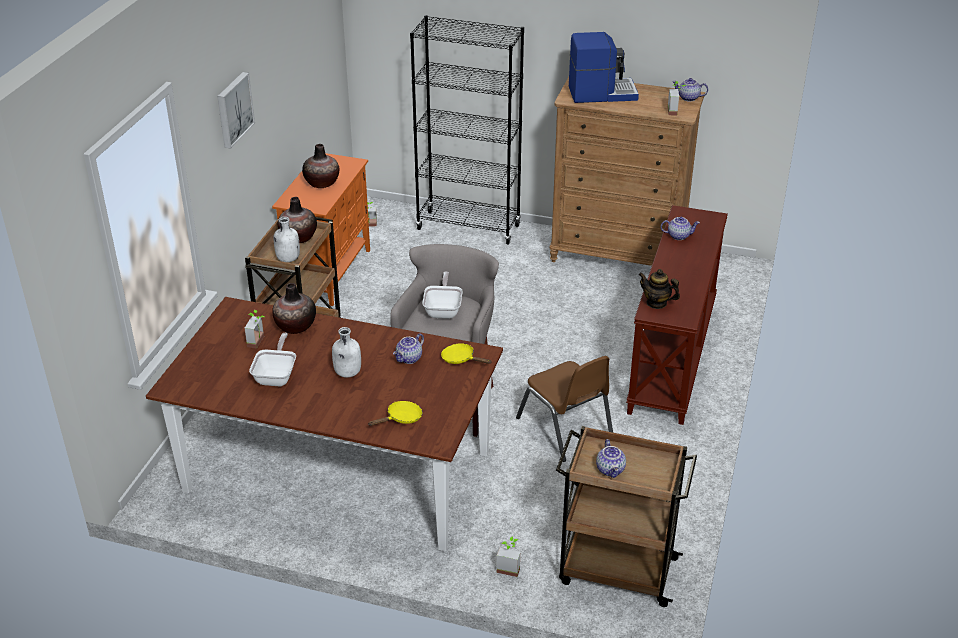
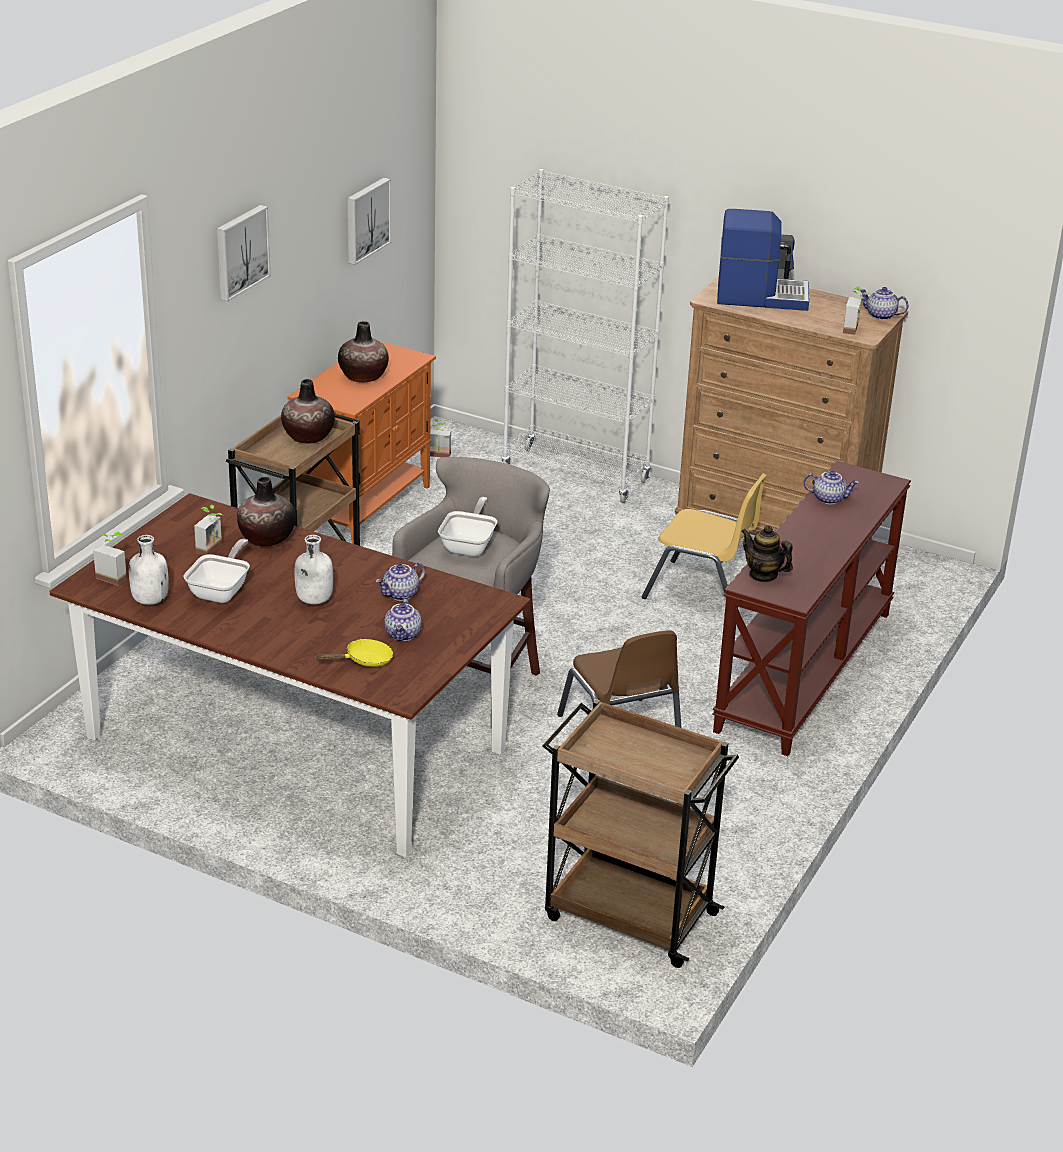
camera: 10 degrees right, 5 degrees down
(287, 259) = (285, 460): white bottle -> white bottle (149, 600)
(306, 67) = (366, 220): none -> picture
(461, 359) = (468, 604): yellow frying pan -> none
(468, 227) = (575, 475): black bookcase -> white bookcase
(509, 567) = (484, 889): potted plant -> potted plant (115, 576)
(584, 305) = (703, 592): none -> yellow chair
(611, 470) = (617, 757): teapot -> teapot (403, 635)

